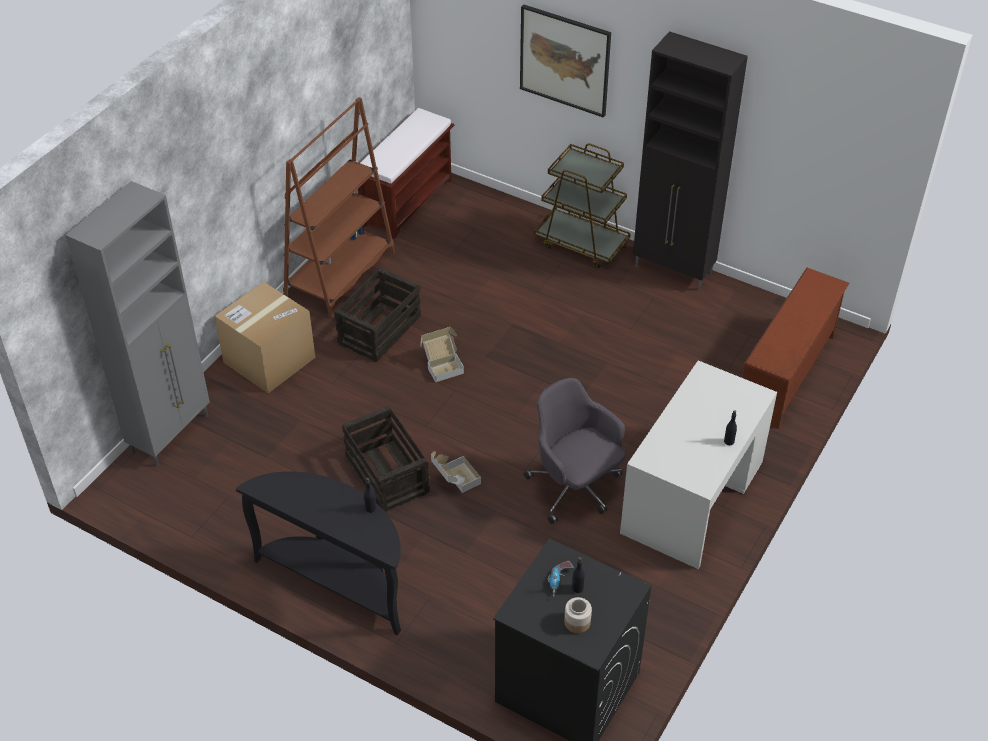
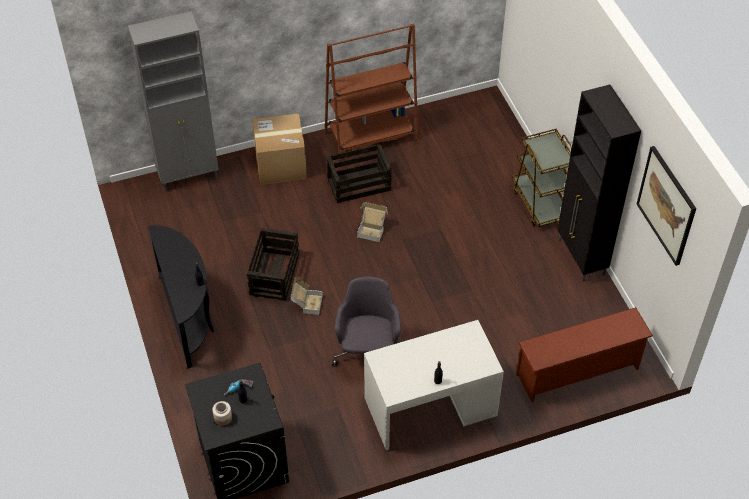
camera: 40 degrees right, 5 degrees up
(407, 201) = (461, 110): brown bench -> none
(565, 60) = (565, 67): picture -> picture (667, 205)

